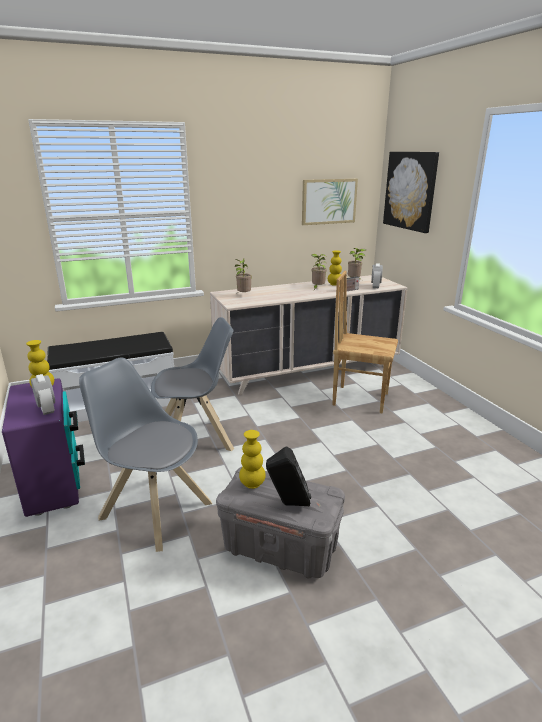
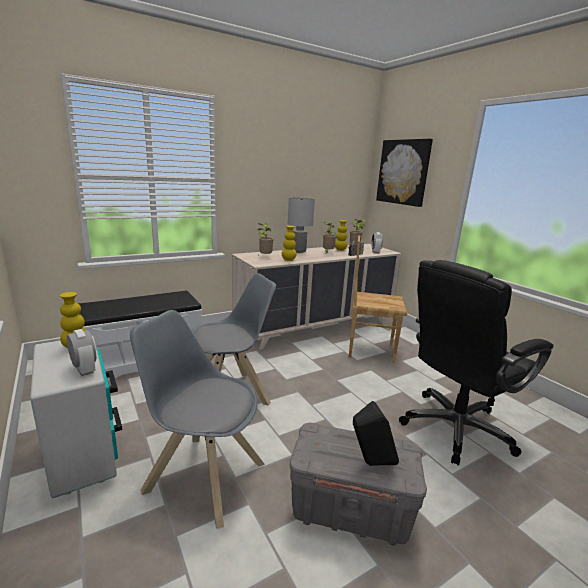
camera: 10 degrees left, 5 degrees down
(55, 487) = (84, 457): purple nightstand -> white nightstand
(252, 484) = (324, 442): yellow vase -> yellow vase (288, 260)
(284, 288) = (298, 252): none -> grey table lamp
(329, 201) = (332, 179): picture -> none
(421, 483) = (455, 428): none -> black office chair

